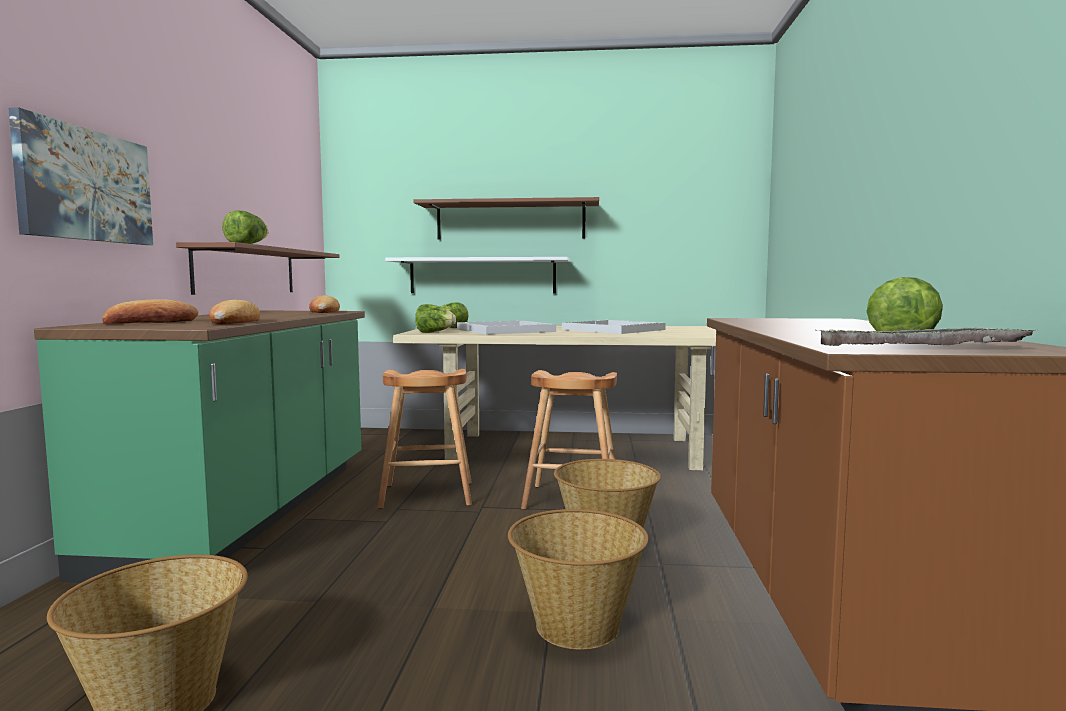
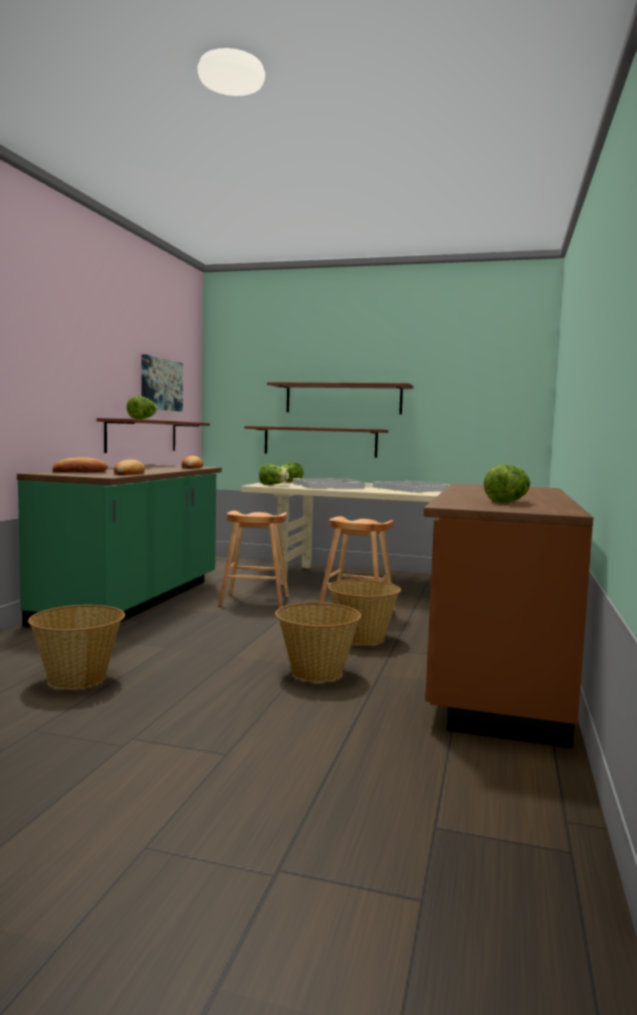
camera: 10 degrees right, 0 degrees up
(86, 185) = (46, 385): picture -> picture (161, 384)
(482, 276) = (320, 441): white shelf -> brown shelf
(919, 346) = (493, 506): tray -> none

